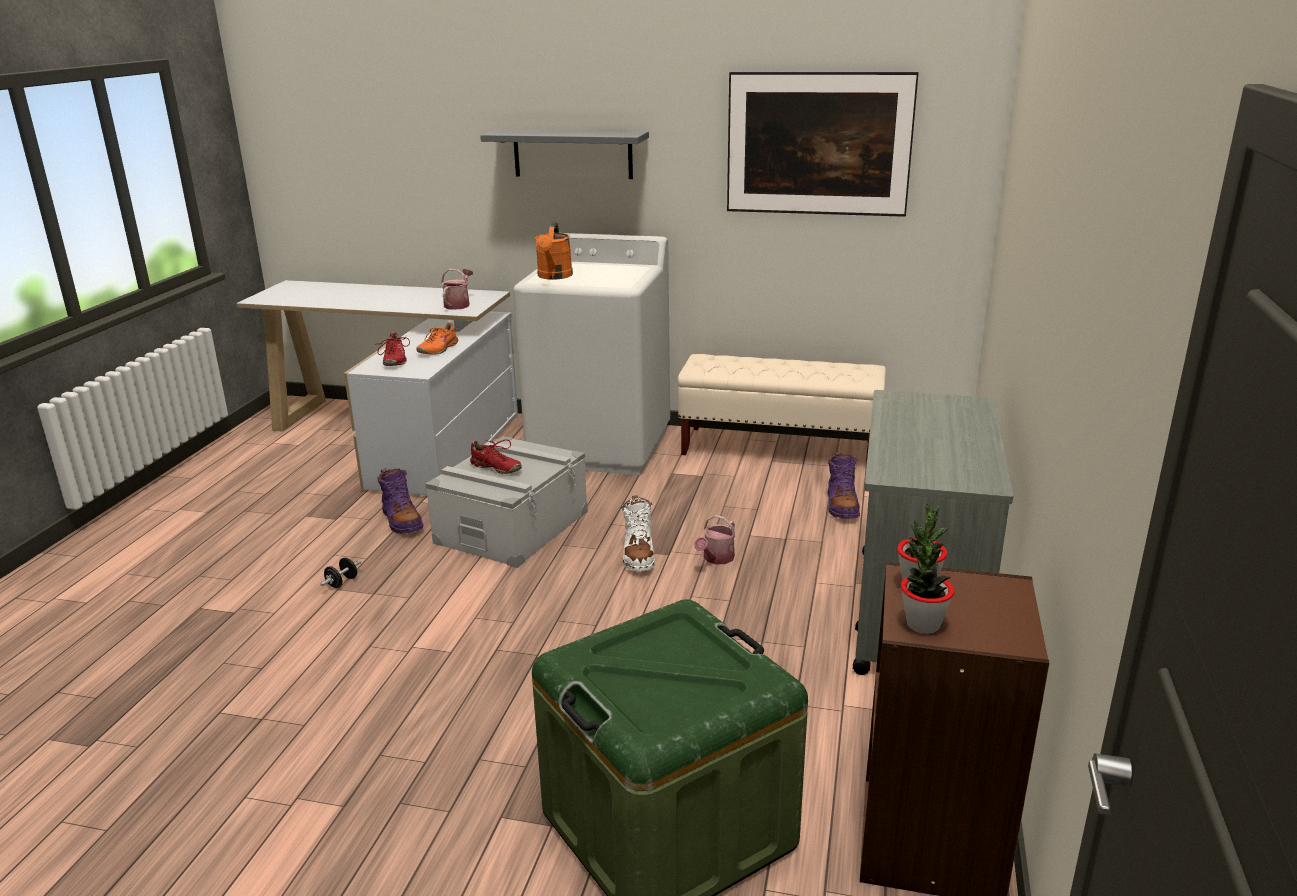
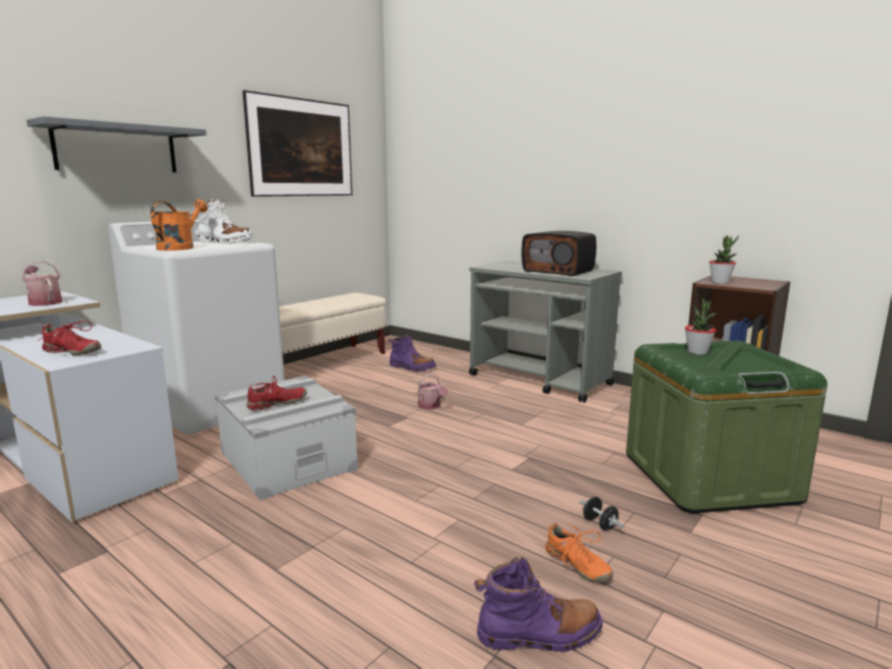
camera: 65 degrees left, 10 degrees down
(342, 582) = (265, 564): black dumbbell -> black dumbbell (599, 524)
(402, 521) = (186, 510): purple boot -> purple boot (539, 635)
(438, 349) = (90, 337): orange shoe -> orange shoe (577, 565)
(554, 277) = (180, 248): orange watering can -> orange watering can turned 105 degrees counterclockwise
(638, 555) = (396, 425): white boot -> white boot (225, 242)
(921, 450) = (558, 271): none -> radio
(922, 625) = (759, 286): potted plant -> potted plant (697, 352)

